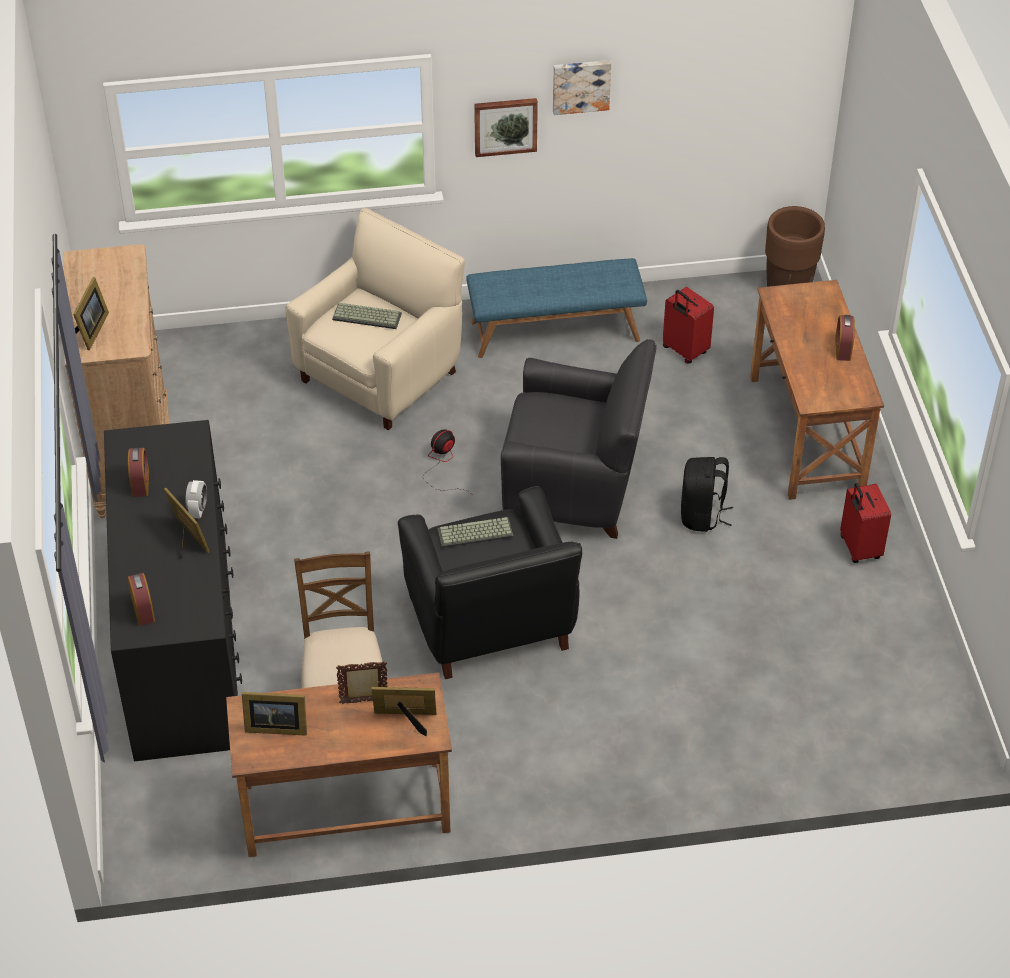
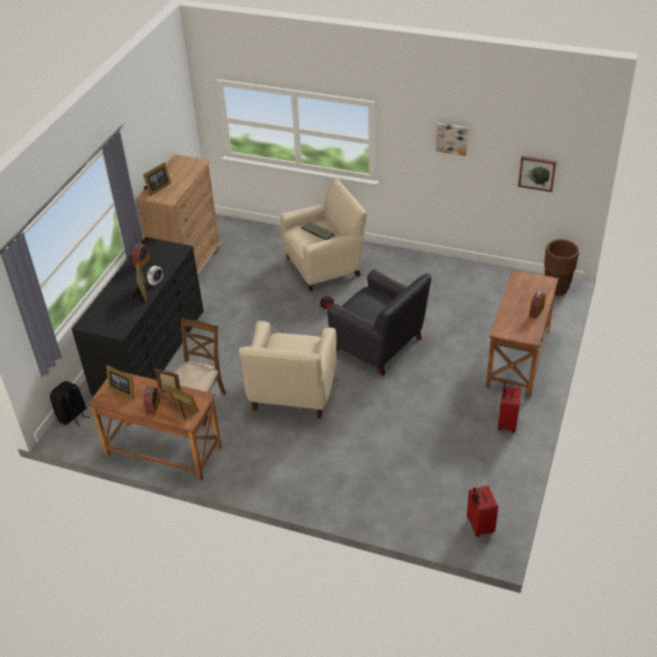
camera: 30 degrees right, 5 degrees down
(143, 610) = (98, 316): alarm clock -> alarm clock (153, 406)
(474, 534) = (292, 341): keyboard -> none
(490, 624) = (292, 393): black armchair -> beige armchair
(505, 126) = (411, 151): picture -> picture (537, 173)
(555, 330) = (422, 271): blue bench -> none
(684, 351) = (481, 300): red suitcase -> red suitcase (479, 526)
(702, 515) = (434, 379): black backpack -> black backpack (72, 416)

